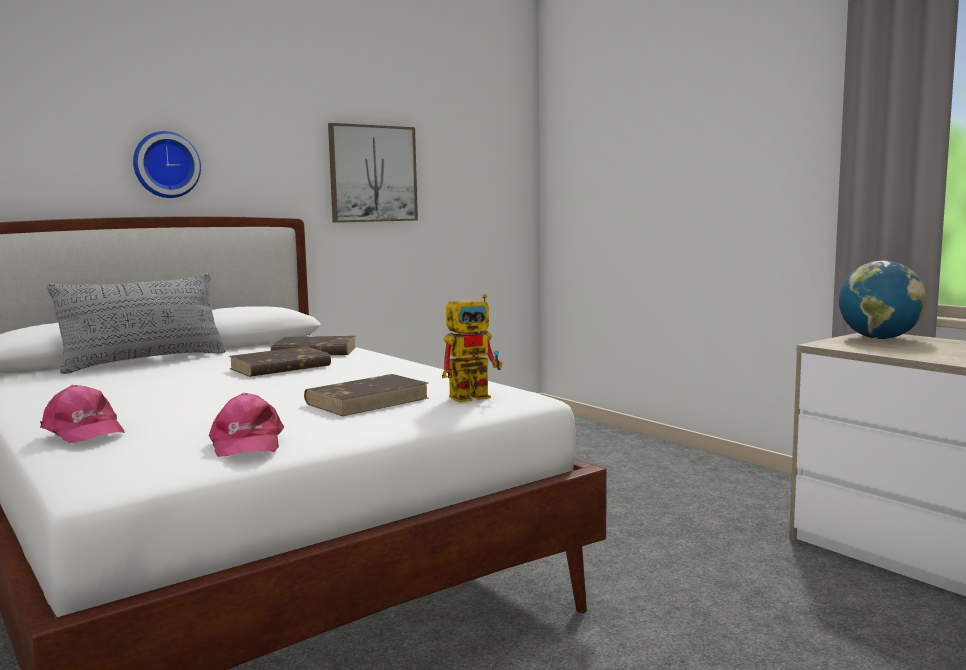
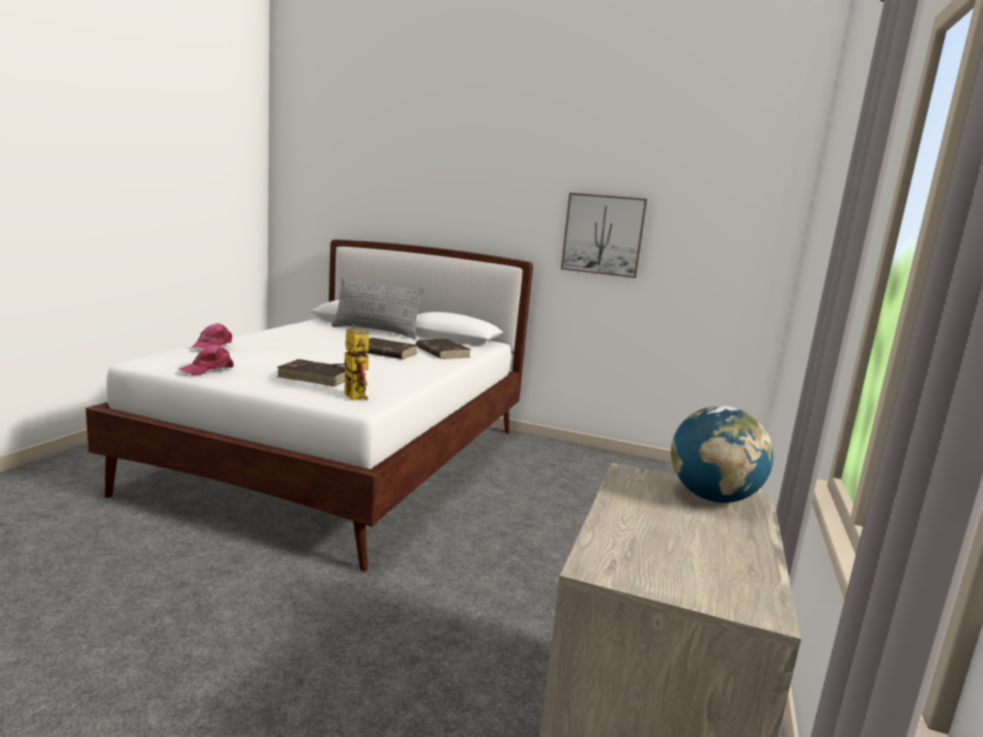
camera: 55 degrees right, 5 degrees up
(165, 165) = (453, 216): wall clock -> none
(475, 395) = (351, 394): toy robot -> toy robot turned 150 degrees counterclockwise

